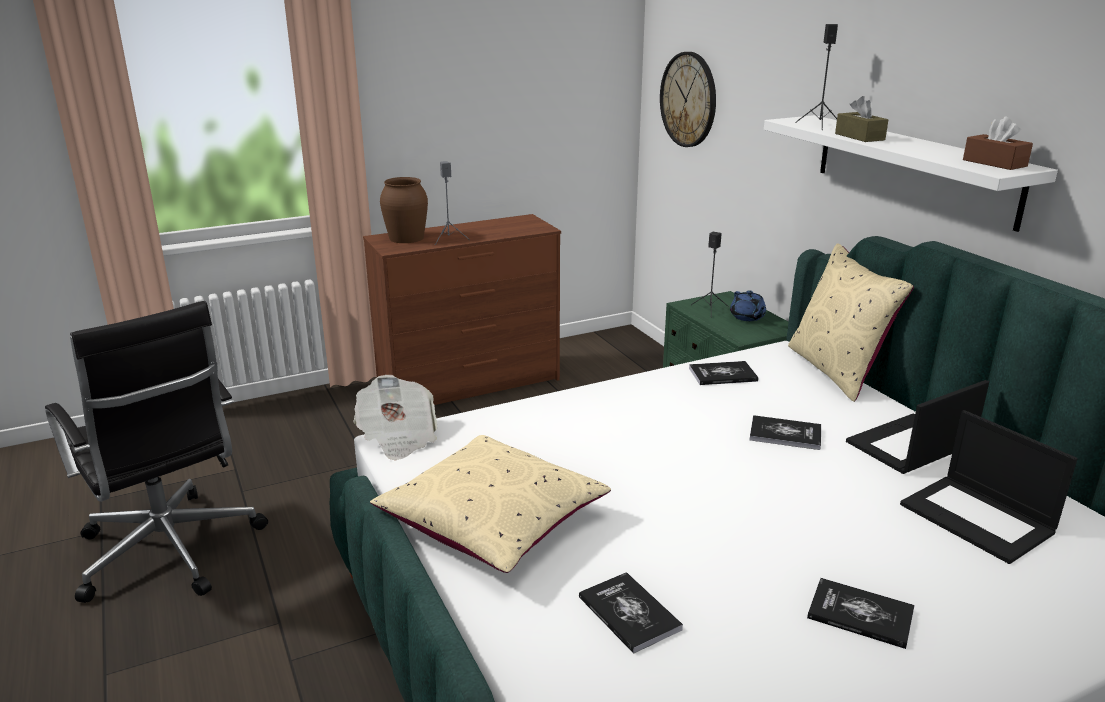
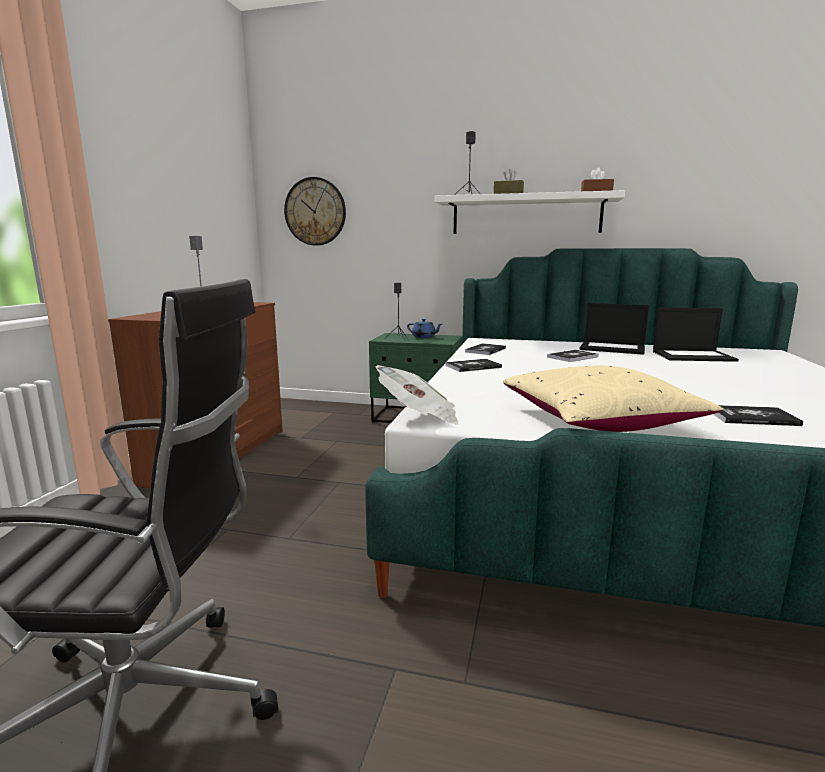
camera: 50 degrees left, 10 degrees down
(407, 238) = (160, 315): brown vase -> none
(837, 371) = (519, 339): beige pillow -> none
(860, 614) = (773, 385): book -> book (473, 366)
(910, 445) = (613, 348): laptop -> laptop turned 75 degrees counterclockwise

